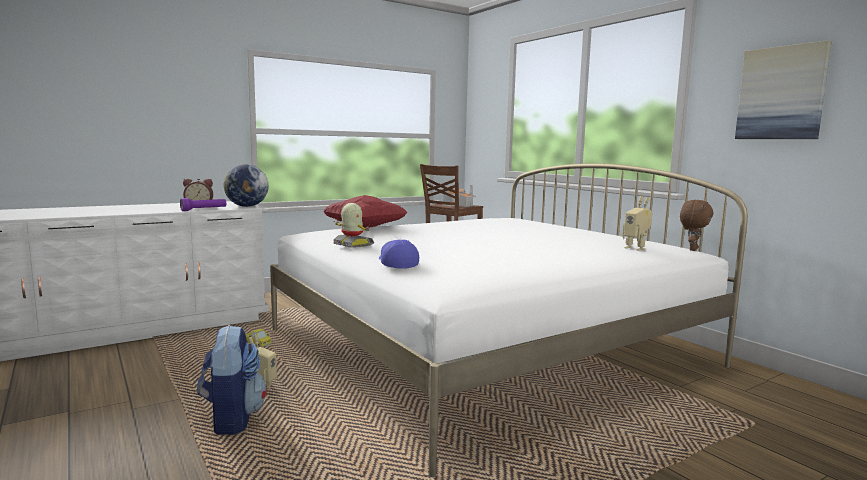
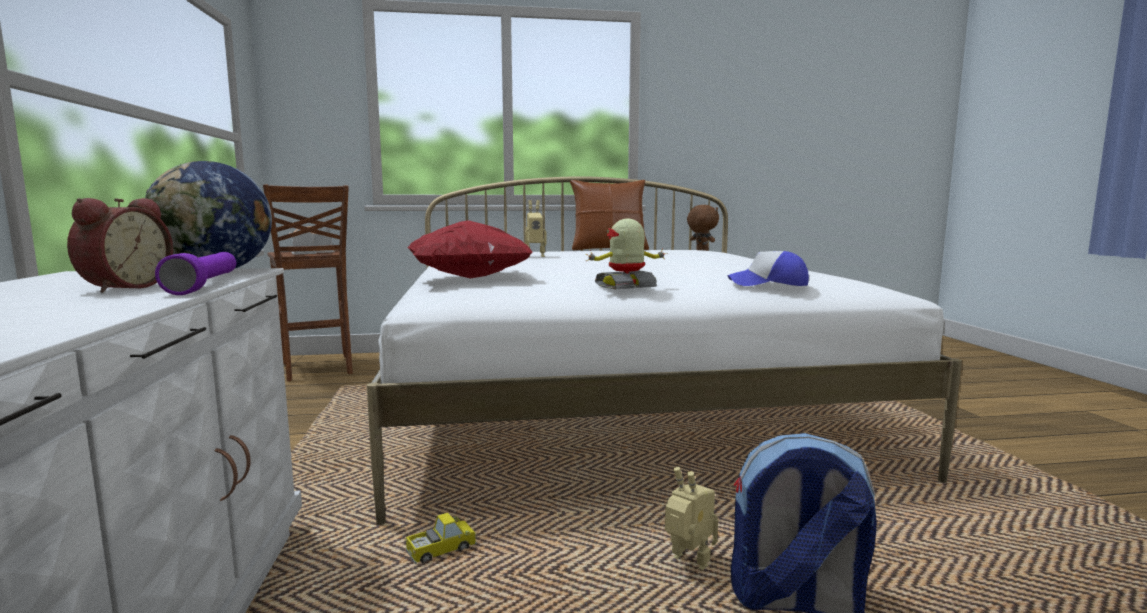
camera: 65 degrees left, 0 degrees up
(612, 232) = (609, 249): none -> brown pillow
(636, 248) = (708, 252): toy robot -> toy robot (534, 256)
(781, 93) = (720, 114): picture -> none

